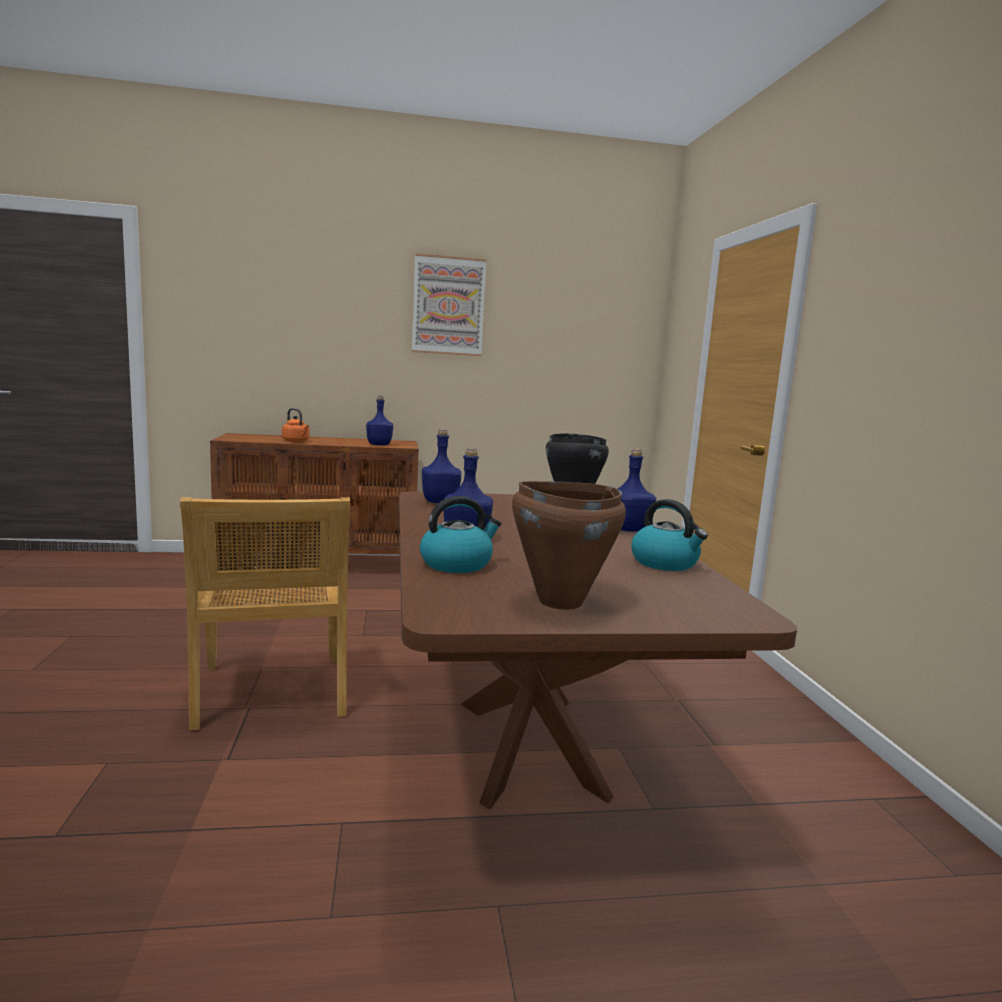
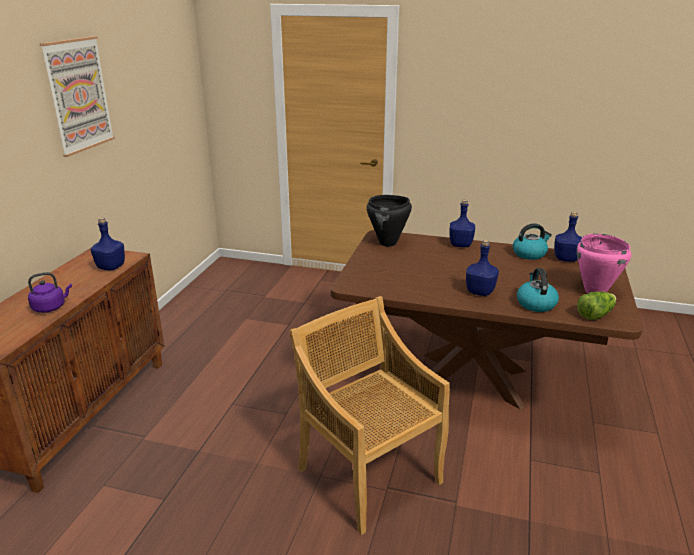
camera: 65 degrees left, 15 degrees up
(272, 692) = (368, 473): beige chair -> beige chair turned 135 degrees counterclockwise
(296, 441) = (51, 307): orange kettle -> purple kettle
(439, 501) = (374, 283): blue bottle -> blue bottle (565, 259)
(453, 598) = (595, 314): none -> lettuce
(559, 602) = (595, 291): brown cooking pot -> pink cooking pot

